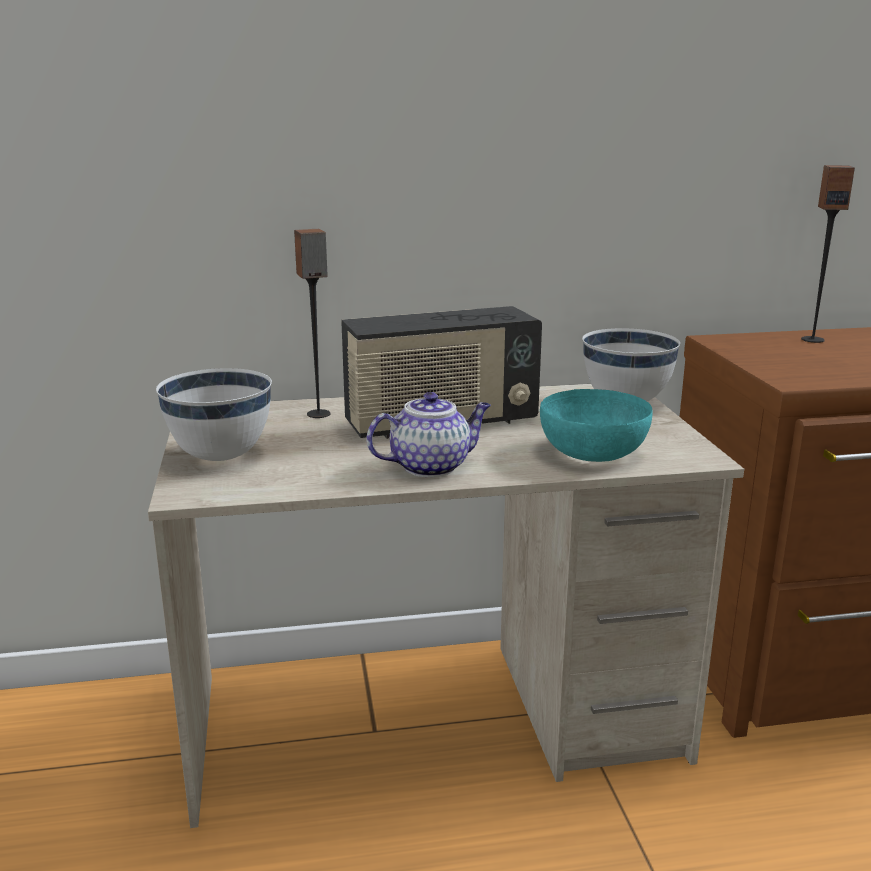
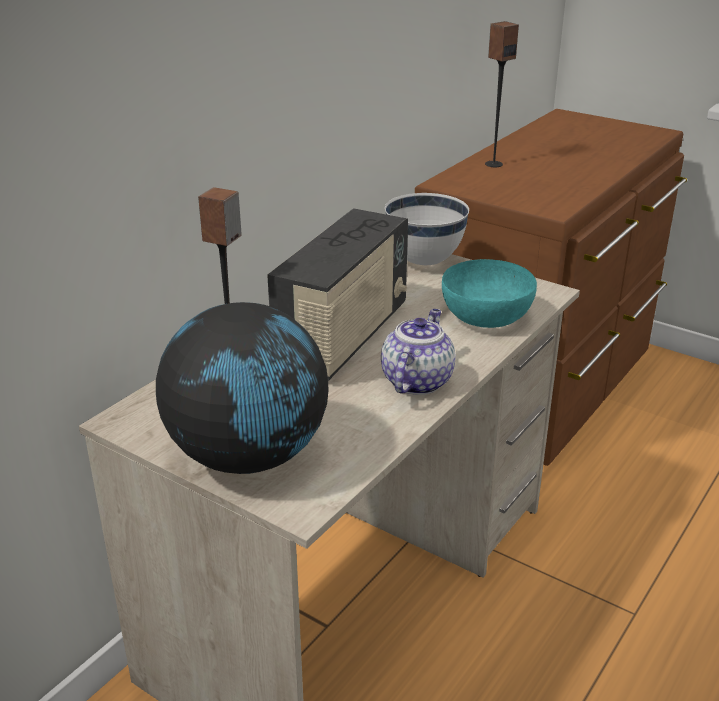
camera: 45 degrees left, 10 degrees up
(222, 457) = (248, 456): white bowl -> globe

